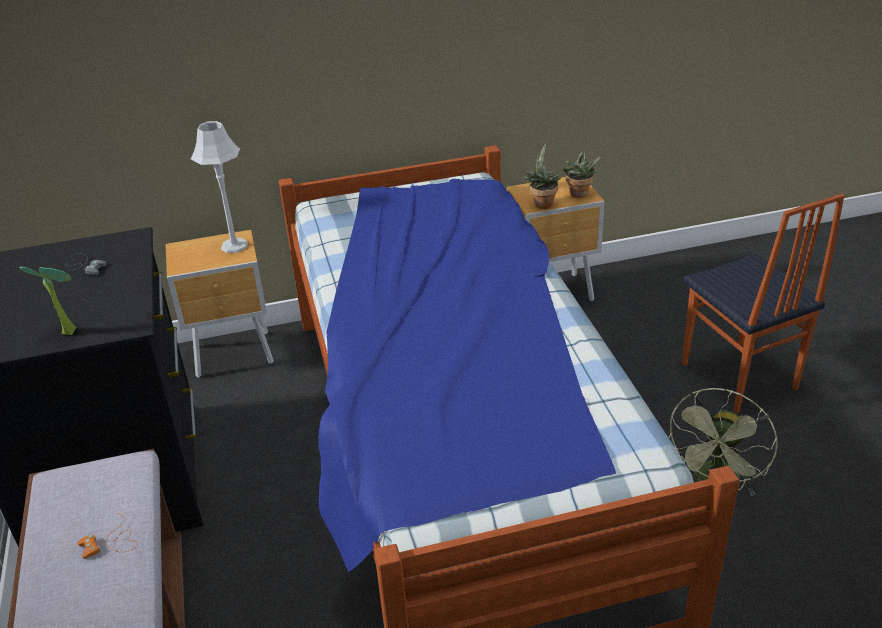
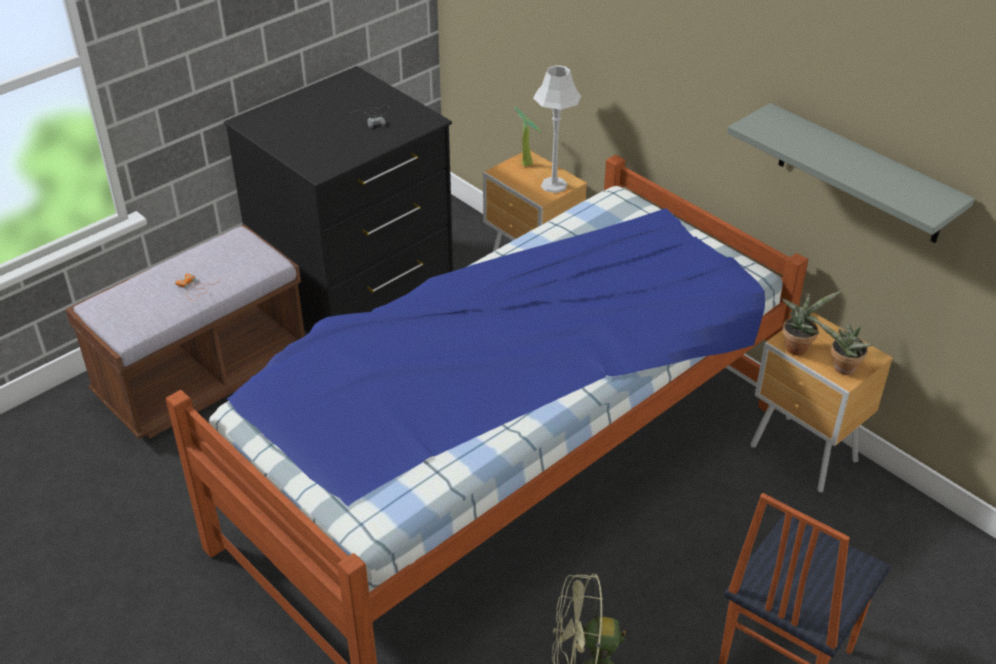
camera: 60 degrees right, 5 degrees up
(68, 330) = (297, 148): potted plant -> potted plant (528, 163)
(518, 49) = (860, 175): none -> grey shelf

